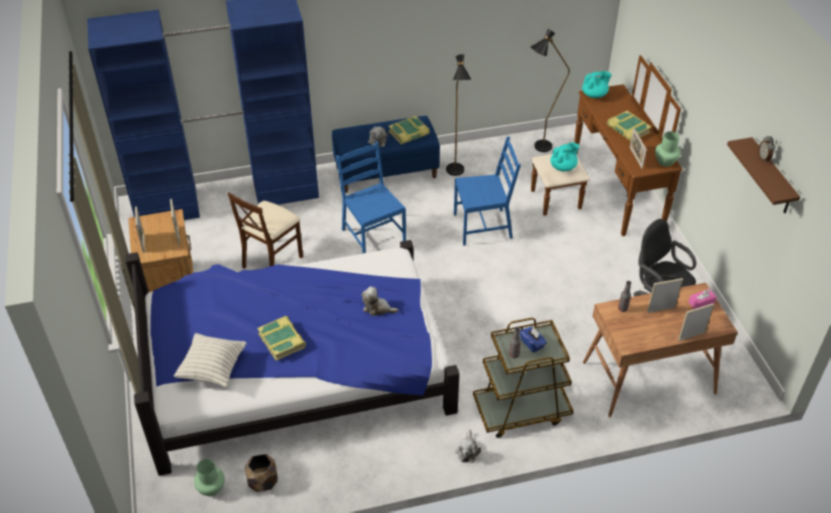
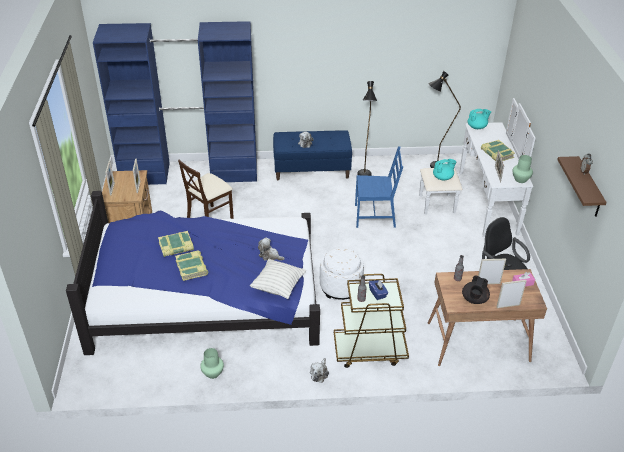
camera: 10 degrees right, 5 degrees down
(211, 489) = (119, 370): green vase -> green vase (212, 373)
(213, 369) = (135, 280): pillow -> pillow (278, 287)
(262, 481) = (158, 371): brown planter -> none
(372, 236) = (289, 212): blue chair -> none
(409, 133) = (330, 141): book -> book (176, 247)
(464, 330) = (340, 286): none -> white ottoman
(603, 191) = (476, 203): brown dresser -> white dresser
(650, 334) = (474, 299): none -> black teapot

